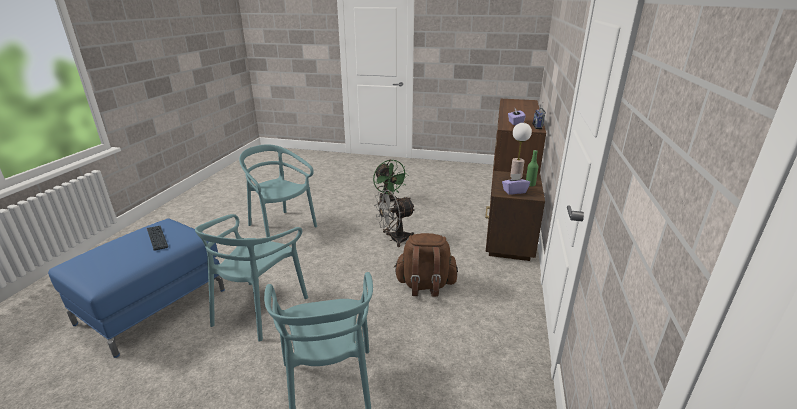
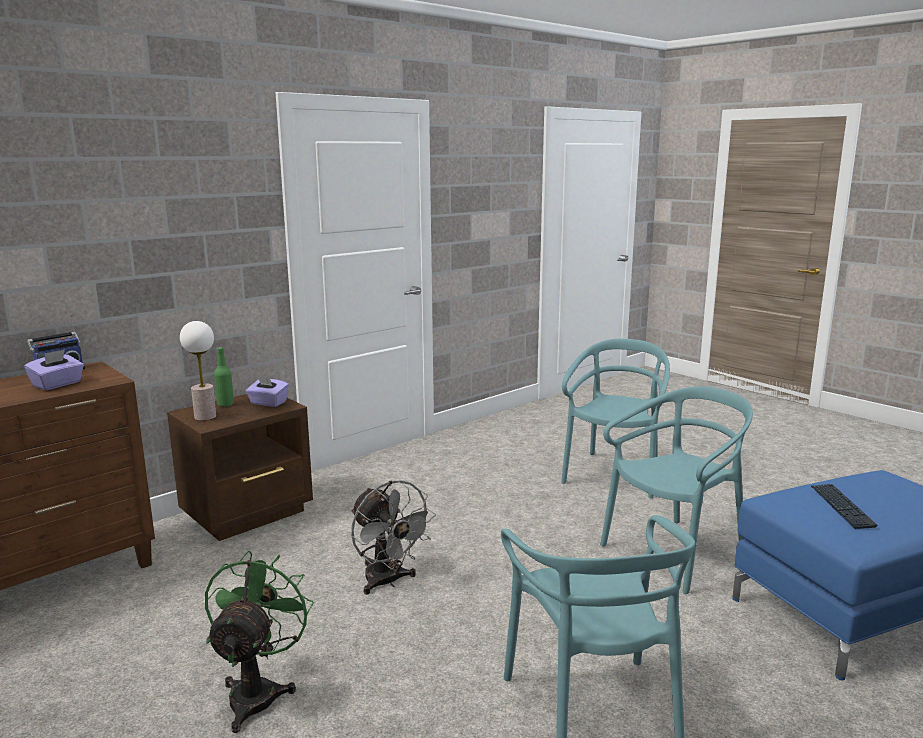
camera: 145 degrees left, 10 degrees down
(394, 239) = (388, 582): grey fan -> grey fan turned 45 degrees clockwise
(425, 285) = (436, 509): brown backpack -> none

